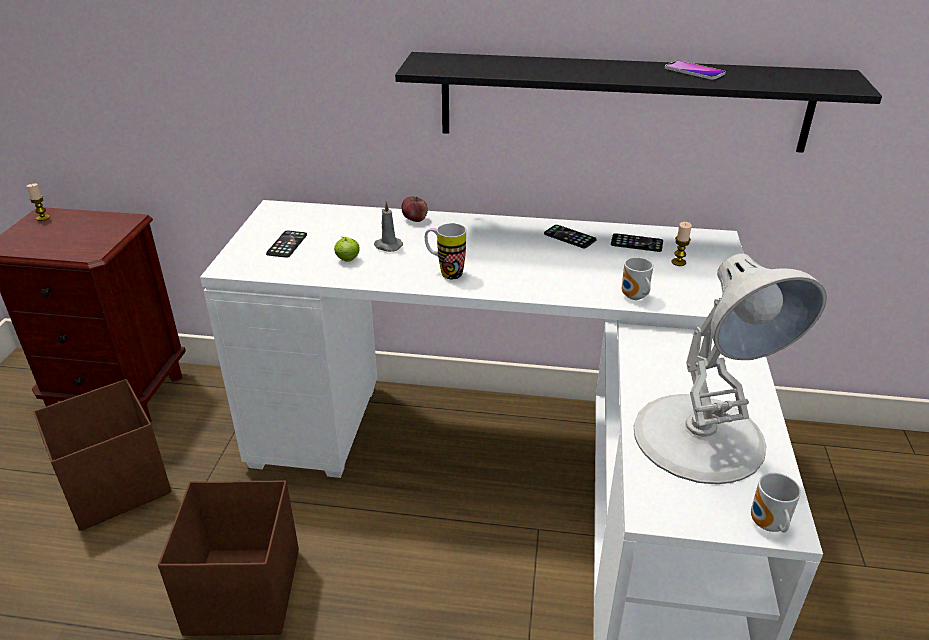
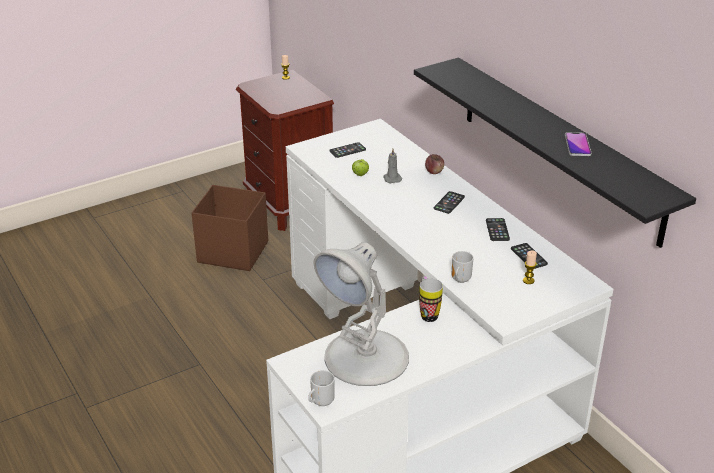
camera: 50 degrees right, 0 degrees up
(242, 593) = (221, 336): brown storage box -> none
(445, 272) = (392, 208): mug -> mug (427, 313)
(484, 238) = (449, 203): none -> phone

